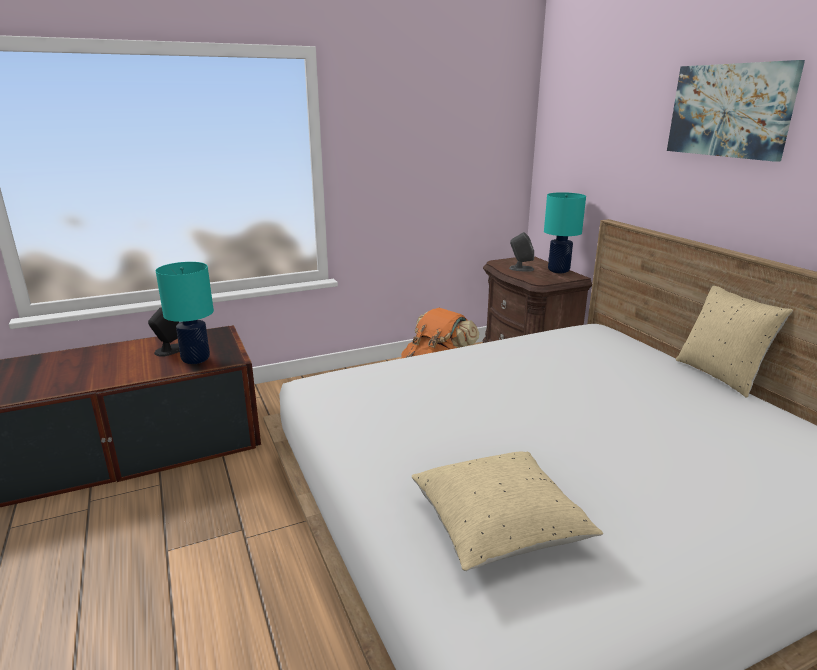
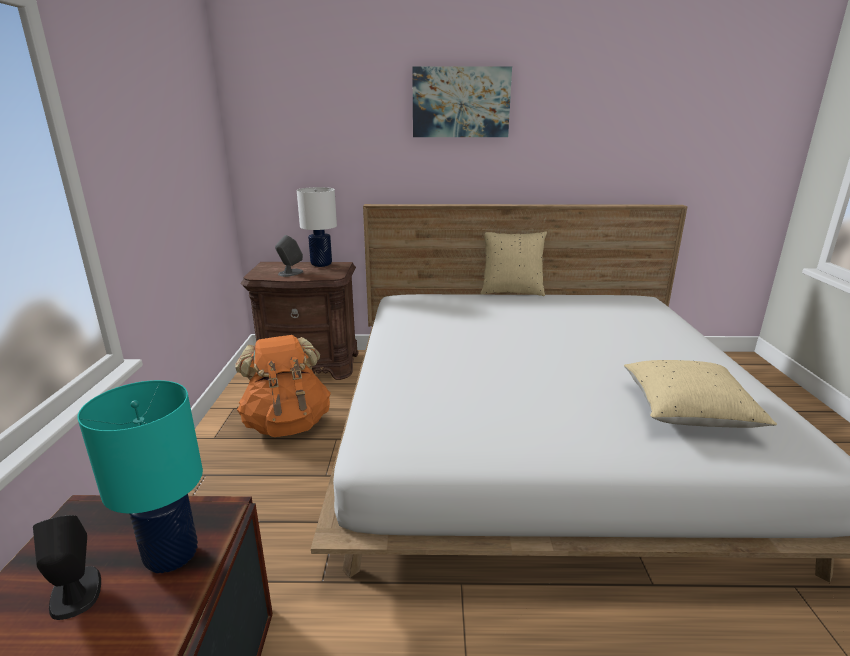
camera: 65 degrees left, 0 degrees up
(558, 272) = (321, 265): turquoise table lamp -> white table lamp

